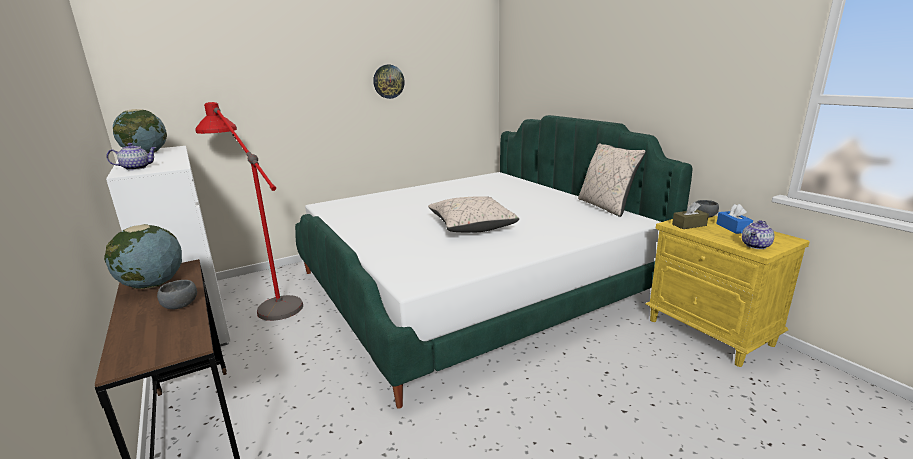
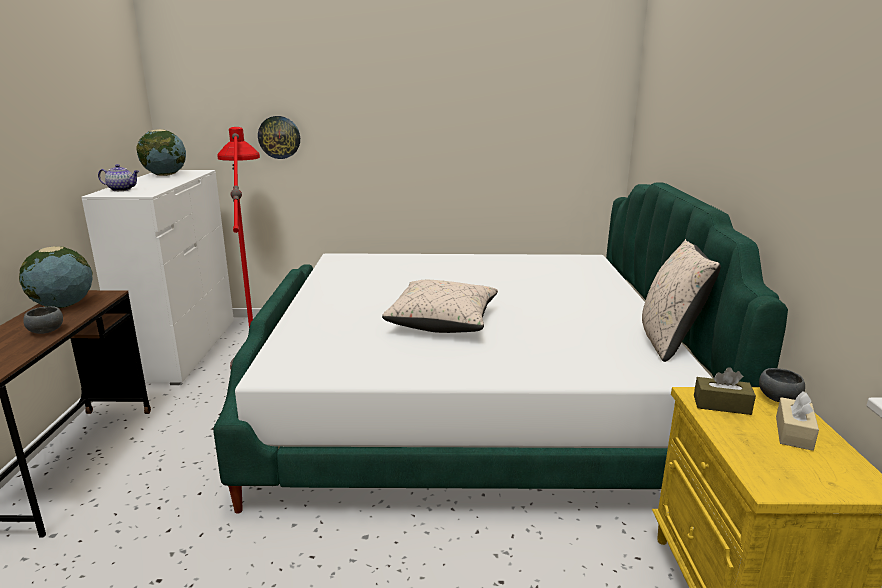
camera: 30 degrees right, 0 degrees up
(388, 81) = (458, 114): wall clock -> wall clock (279, 137)
(733, 228) = (793, 433): blue tissue box -> beige tissue box
(756, 246) = (777, 476): teapot -> none

